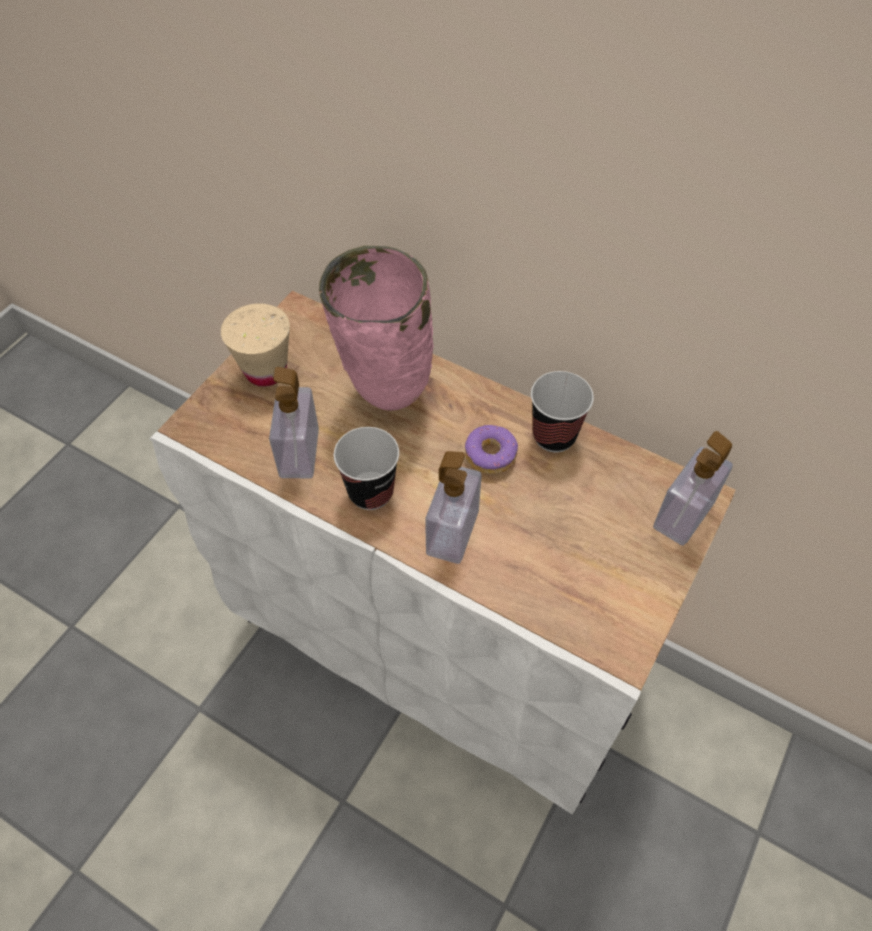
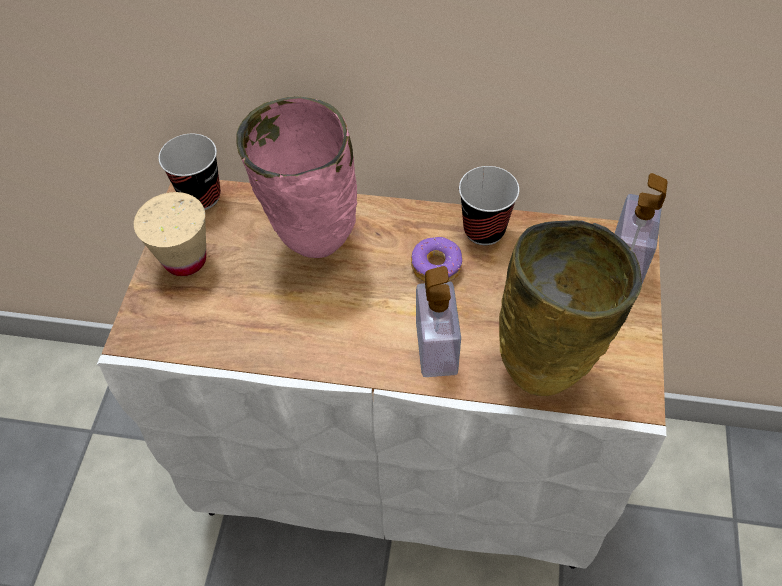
camera: 20 degrees left, 0 degrees up
(299, 453) = (256, 326): soap dispenser -> none
(371, 492) = (343, 338): cup -> cup (201, 196)
(549, 591) = (547, 369): none -> beige vase

